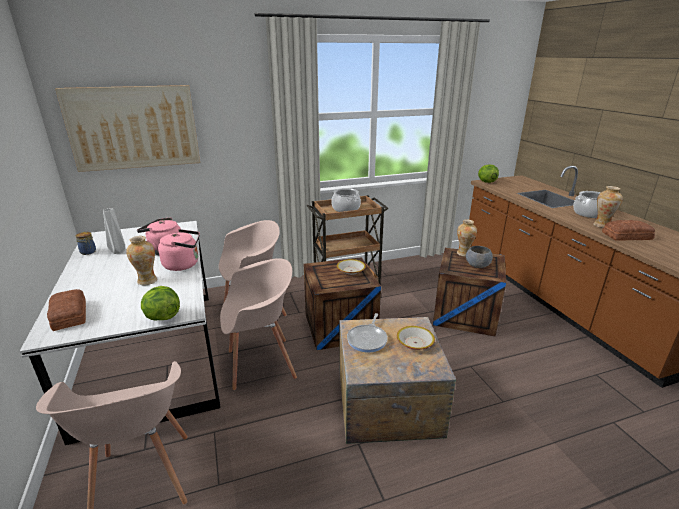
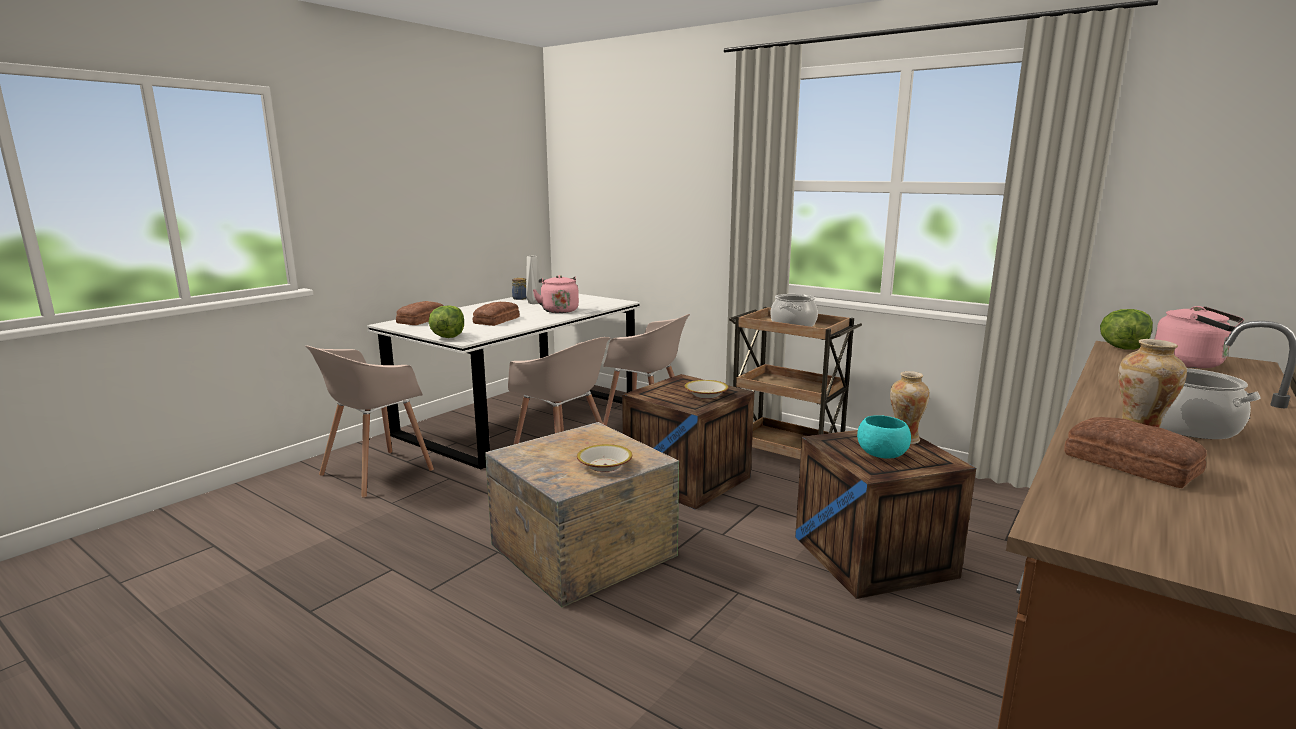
camera: 55 degrees right, 10 degrees down
(134, 128) = (607, 185): picture -> none
(147, 281) = (498, 320): vase -> bread
(184, 264) = (543, 320): pink kettle -> pink kettle (1192, 364)
(368, 339) = (578, 442): frying pan -> none
(477, 265) = (883, 455): grey bowl -> turquoise bowl

